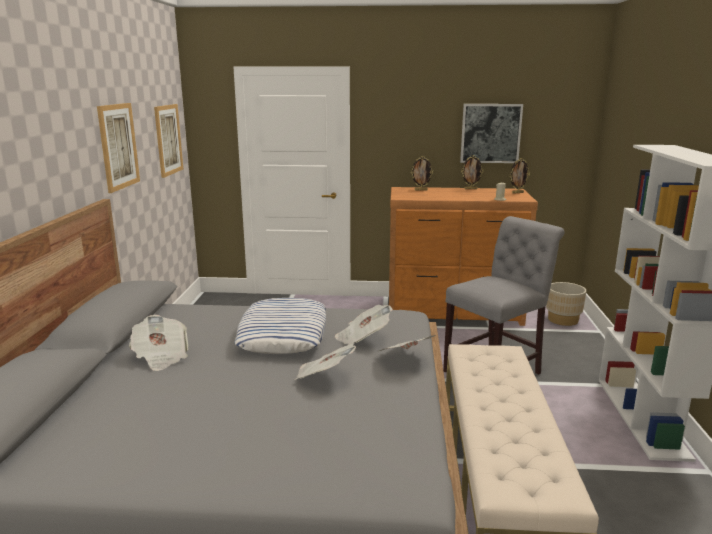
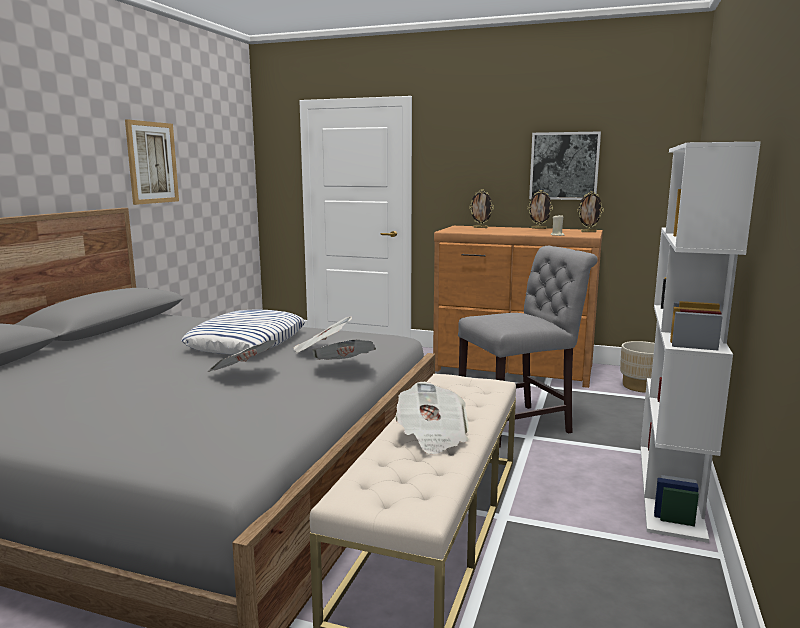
camera: 15 degrees right, 5 degrees down
(161, 356) = (115, 348): newspaper -> newspaper (432, 436)
(168, 140) = (227, 169): picture -> none

